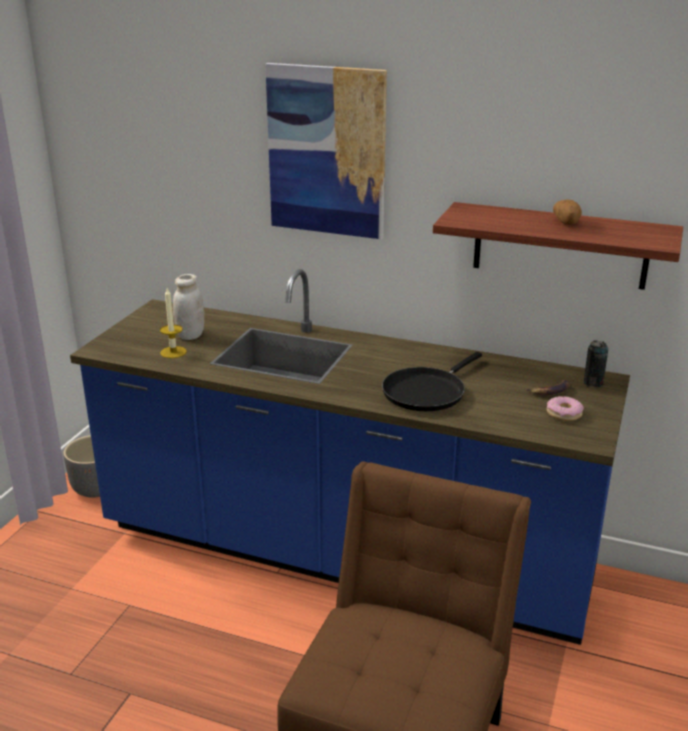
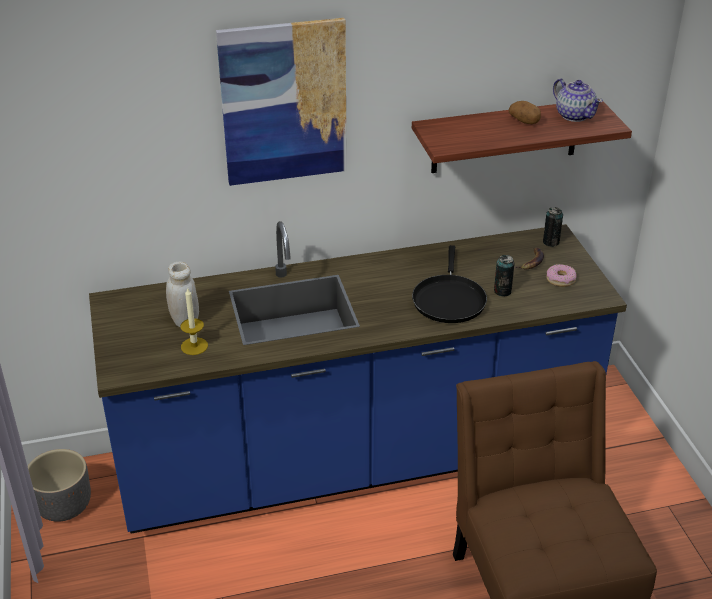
camera: 35 degrees left, 10 degrees up
(488, 403) = (502, 291): none -> can
(630, 230) = (574, 115): none -> teapot

